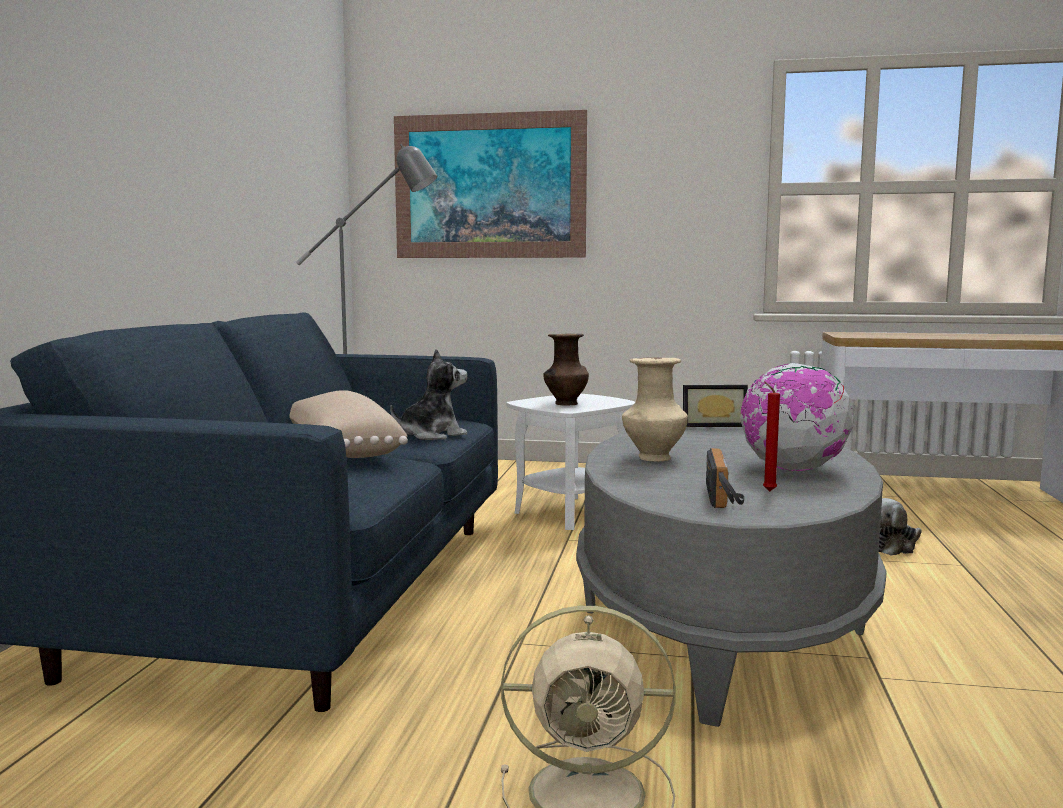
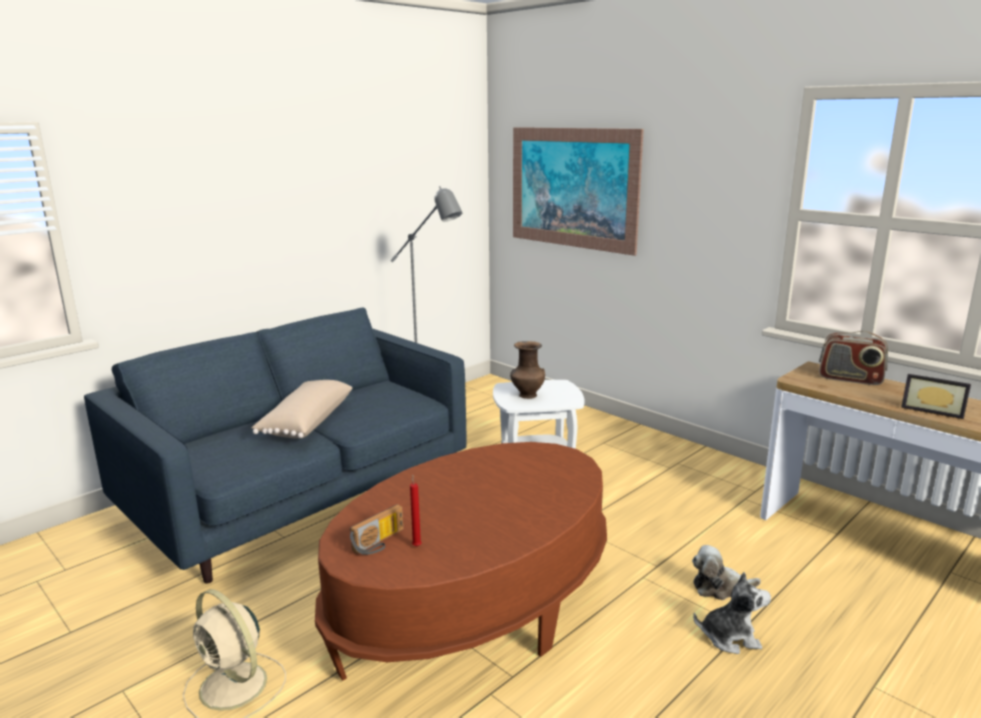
camera: 35 degrees right, 10 degrees up
(432, 435) = (378, 417): plush toy -> plush toy (730, 637)
(653, 458) = (431, 485): beige vase -> none
(713, 425) = (558, 454): picture frame -> picture frame (932, 410)
(721, 620) = (474, 605): grey coffee table -> brown coffee table
(793, 469) = (484, 528): globe -> none
(883, 334) = (850, 379): none -> radio

